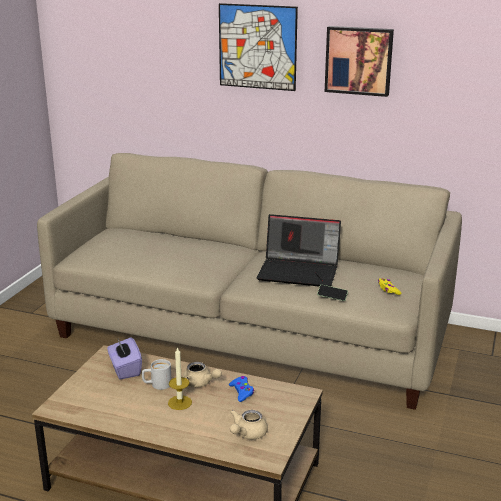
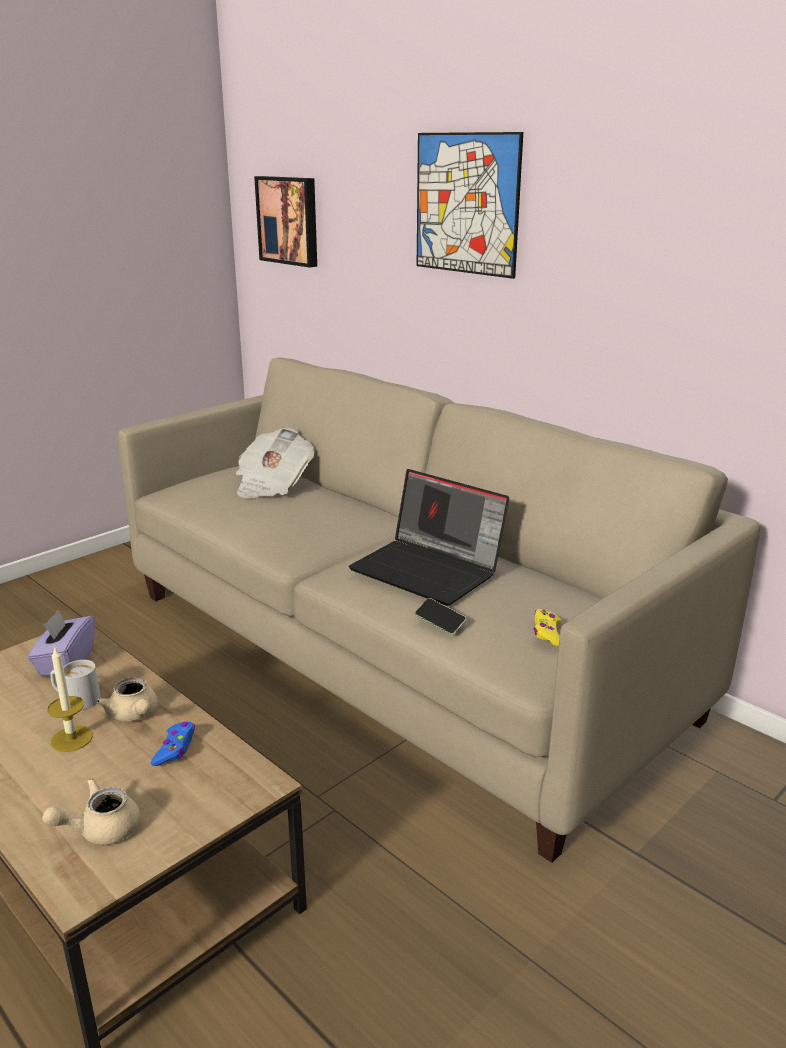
camera: 25 degrees right, 0 degrees up
(149, 240) = (272, 485): none -> newspaper
(359, 60) = (610, 226): picture -> picture (289, 220)

